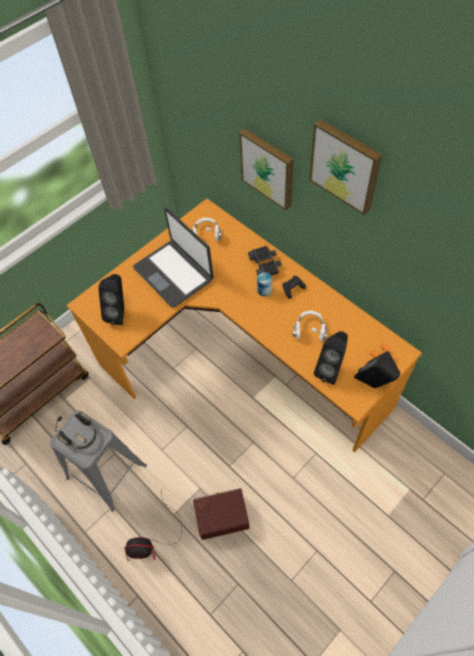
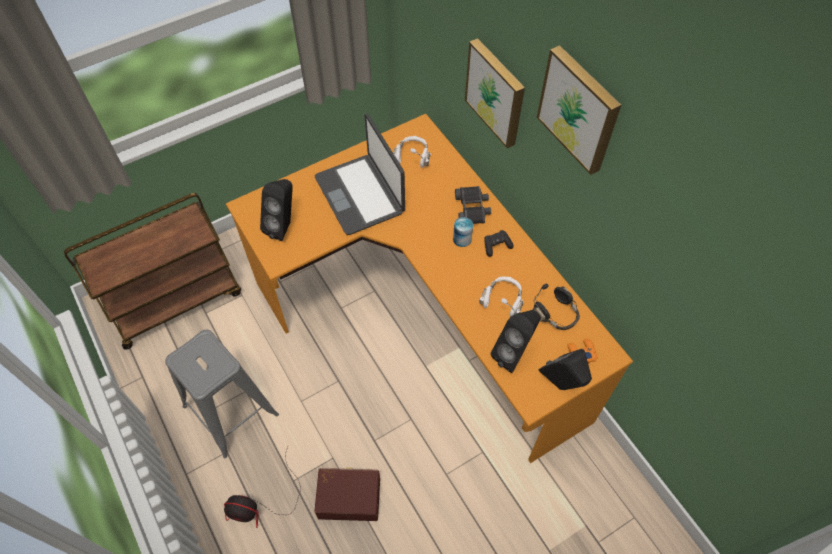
camera: 10 degrees right, 0 degrees up
(81, 435) = (203, 359): black headphones -> black headphones (556, 314)

